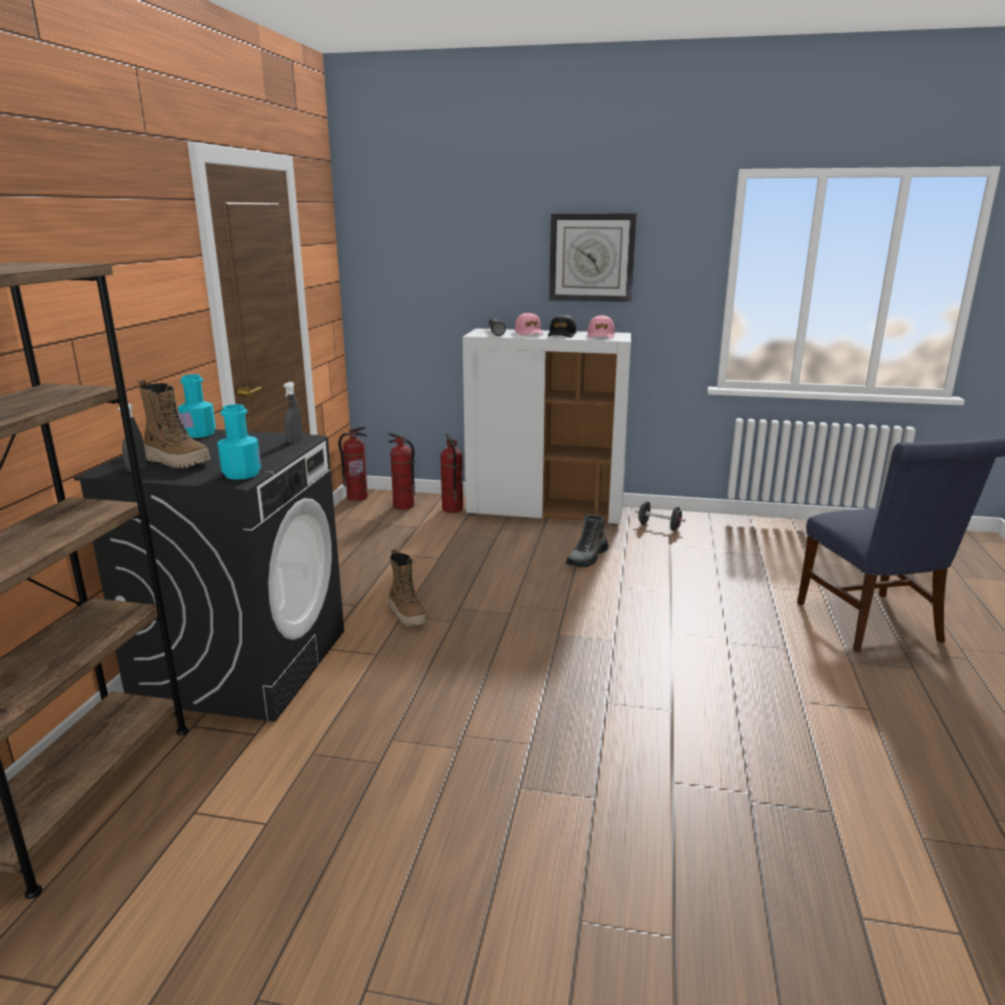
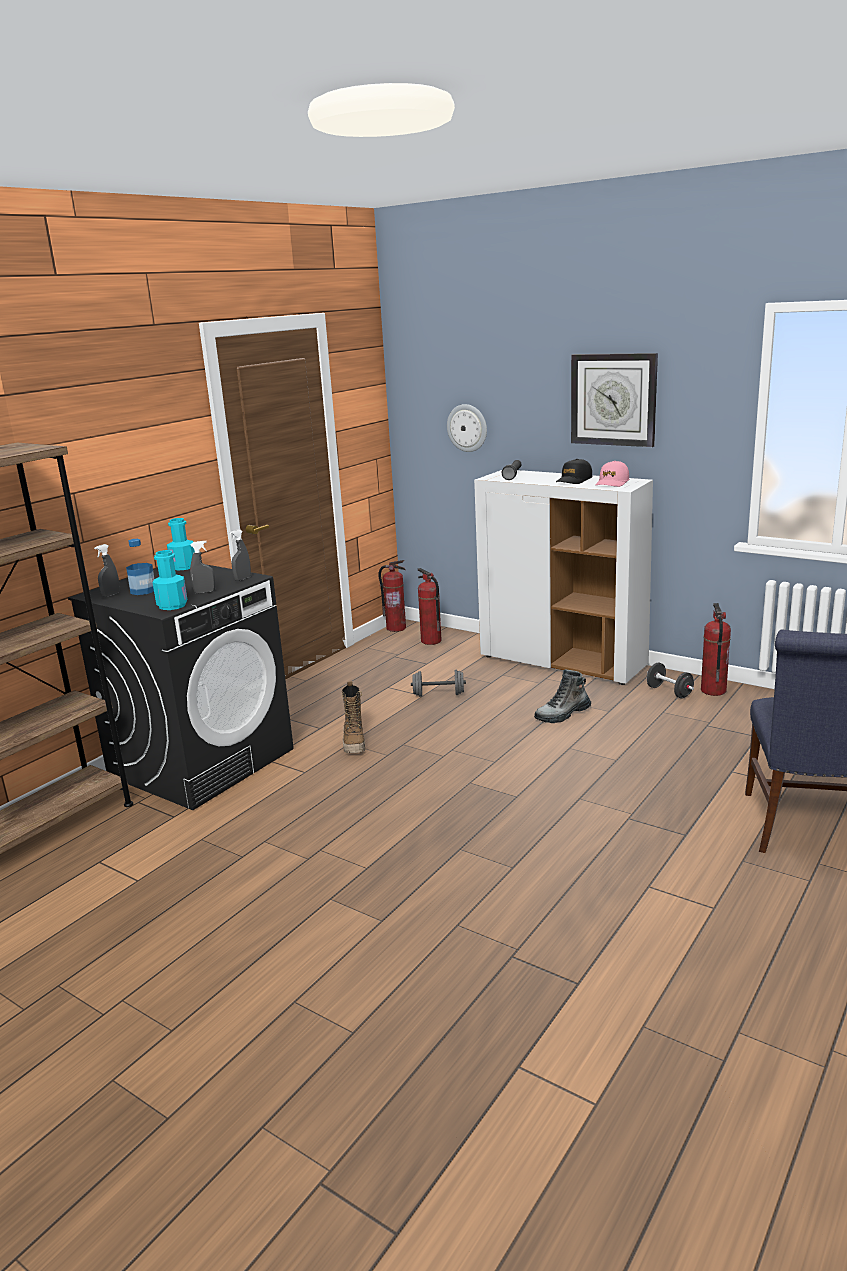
camera: 25 degrees right, 0 degrees up
(177, 462) = (143, 591): boot -> bottle
(265, 457) = (205, 592): none -> grey spray bottle
(434, 288) = (467, 428): none -> wall clock
(452, 509) = (473, 649): fire extinguisher -> fire extinguisher (712, 690)
(454, 555) = (438, 694): none -> grey dumbbell
(529, 333) = (545, 477): pink cap -> none

